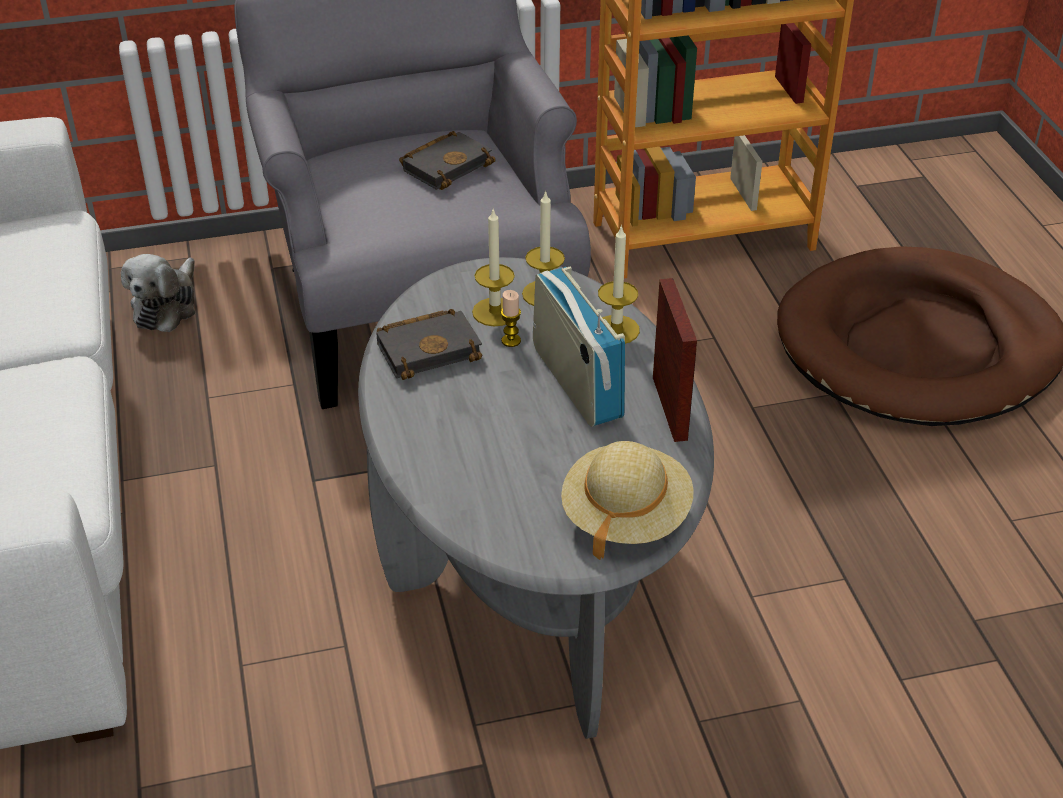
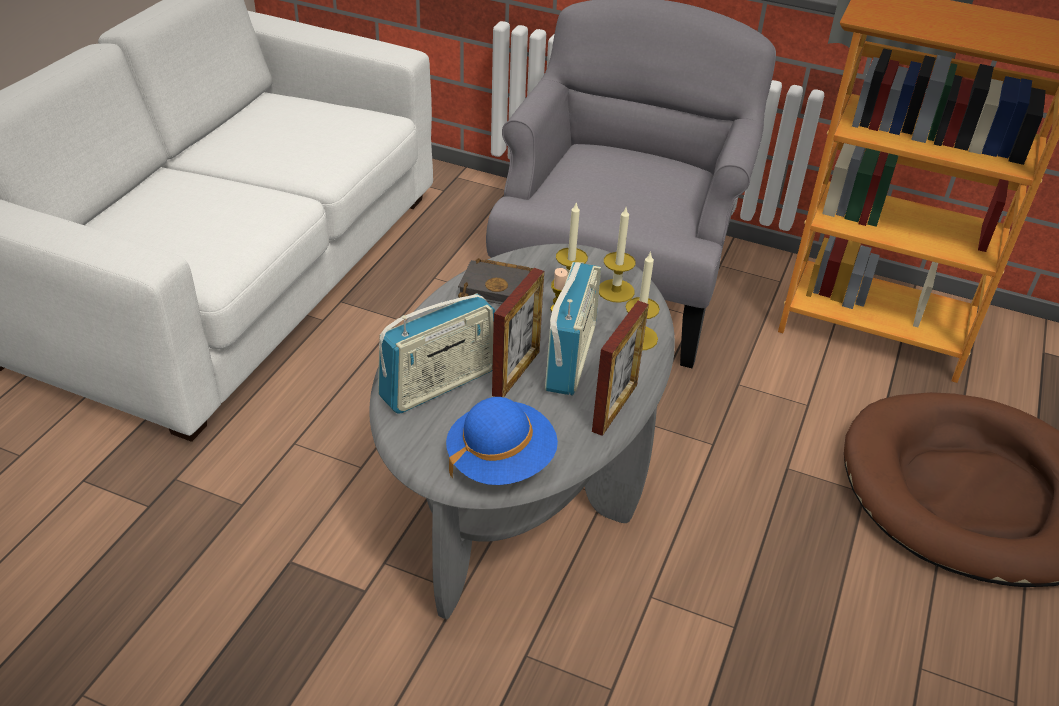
camera: 35 degrees right, 0 degrees up
(167, 306) = (465, 213): plush toy -> none
(447, 165) = (652, 182): black book -> none
(482, 477) = (439, 384): none -> radio
(543, 425) = (516, 373): none -> picture frame
(625, 516) = (501, 460): beige hat -> blue hat

